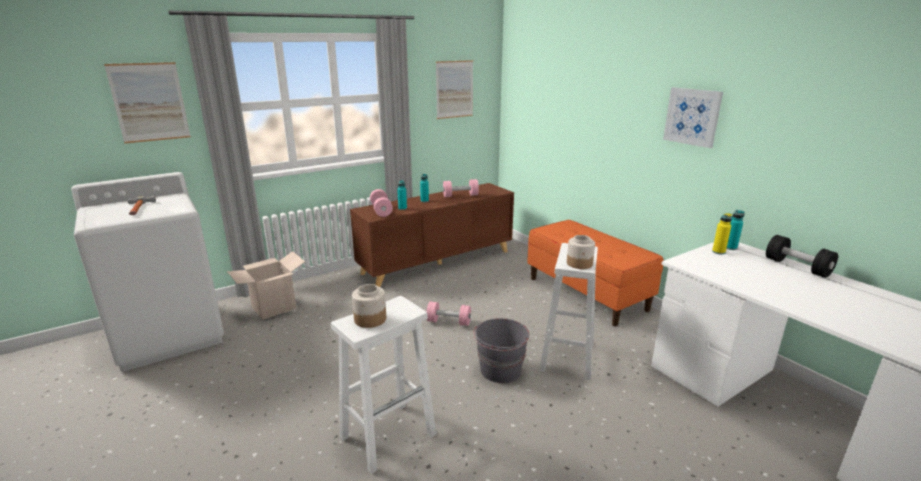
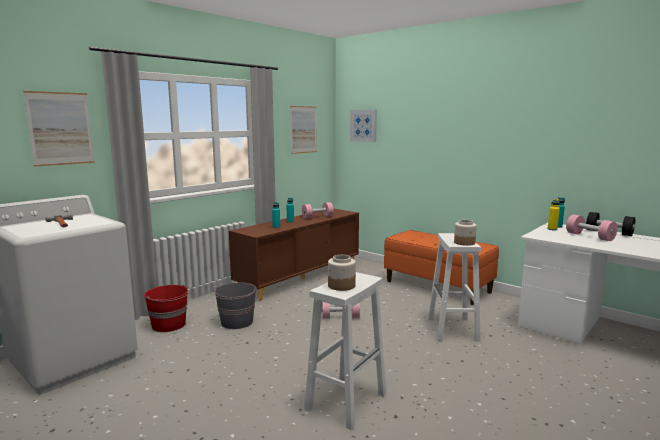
camera: 15 degrees left, 10 degrees down
(273, 307) = (169, 325): cardboard box -> red bucket
(381, 211) = (259, 230): pink dumbbell -> pink dumbbell (590, 236)
(500, 370) = (407, 344): grey bucket -> grey bucket (237, 322)
(692, 116) = (510, 136): picture -> picture (363, 125)

